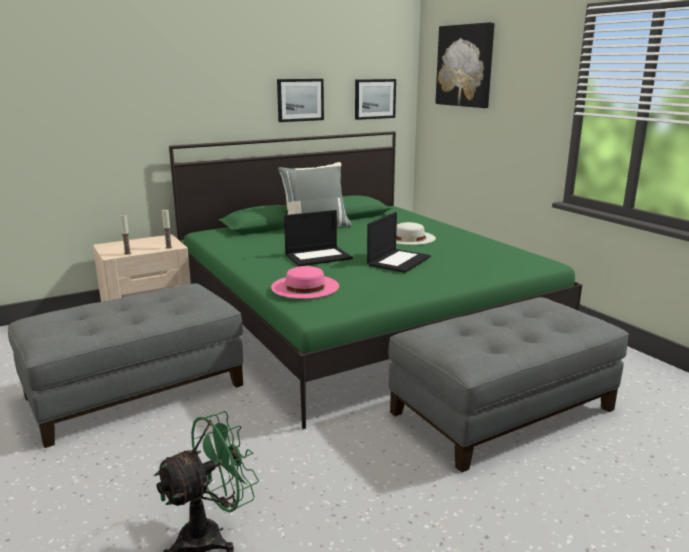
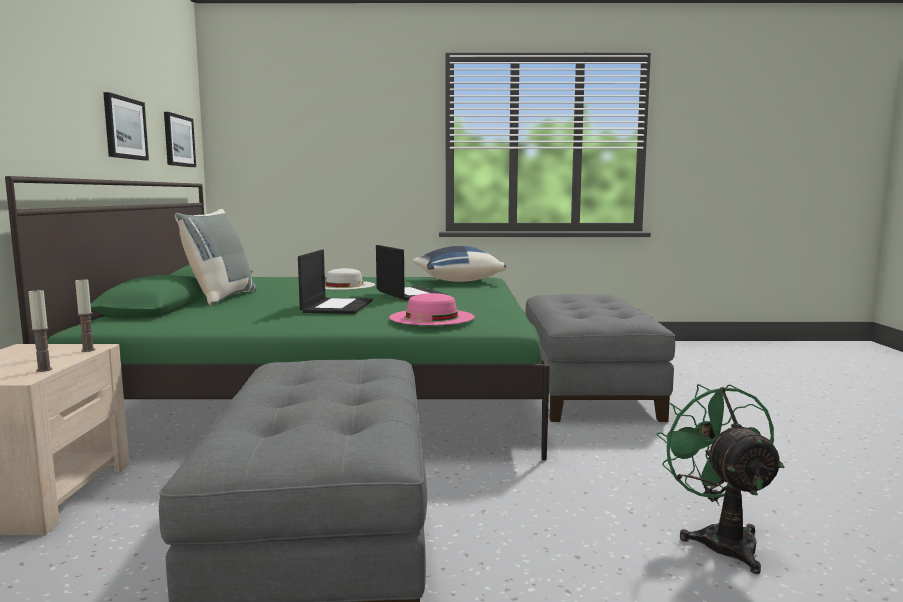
camera: 60 degrees left, 10 degrees down
(465, 66) = (289, 107): picture -> none
(501, 258) = (457, 281): none -> blue pillow

